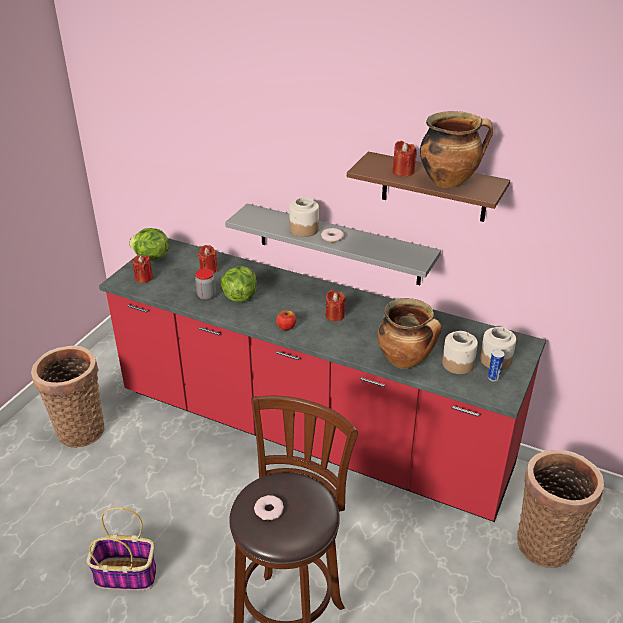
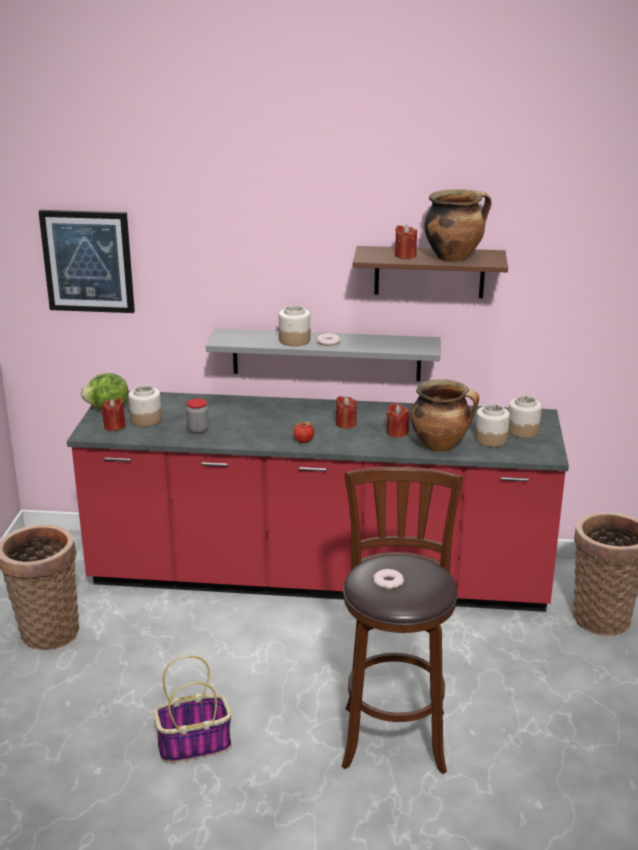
camera: 20 degrees left, 10 degrees down
(147, 127) = (88, 261): none -> picture
(172, 276) = (146, 420): none -> jar
(208, 269) = (182, 409): red candle -> red candle (397, 433)
(240, 297) = (235, 425): lettuce -> none
(493, 378) = (530, 444): can -> none

